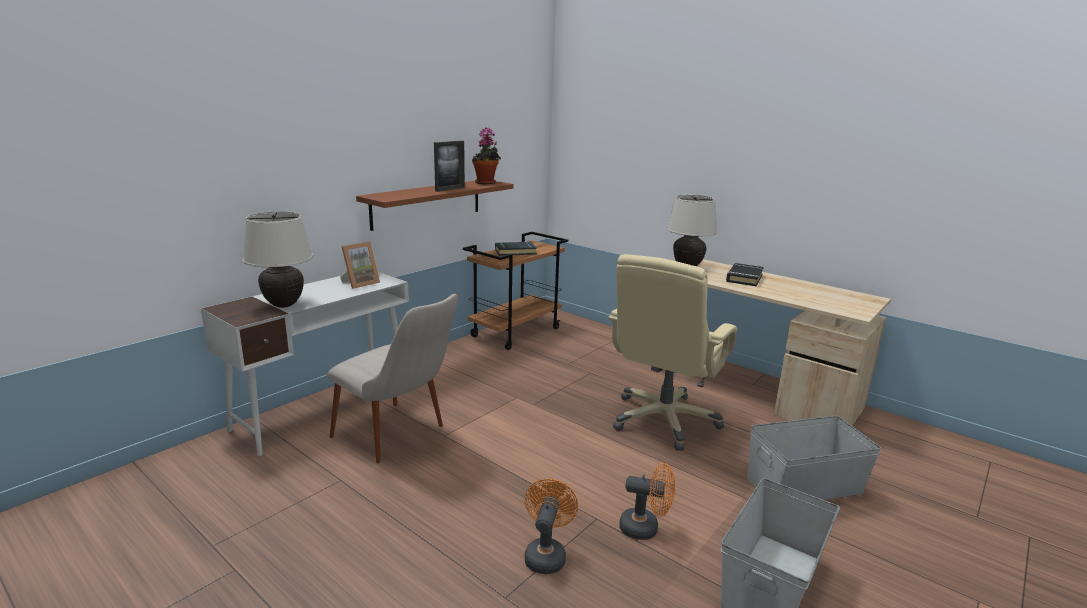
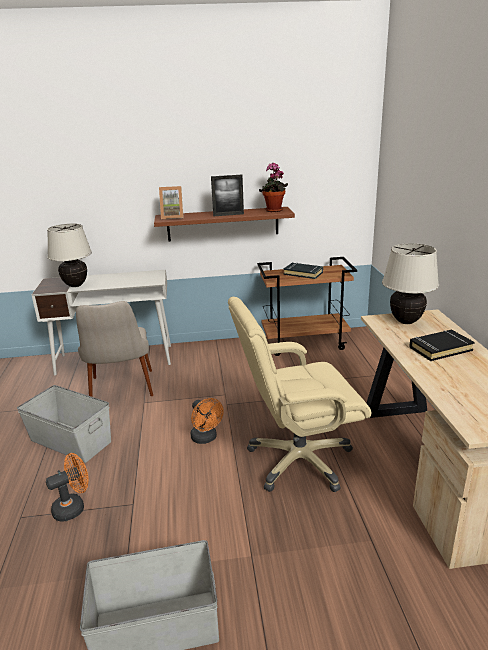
camera: 45 degrees right, 5 degrees up
(360, 283) = (138, 279): picture frame -> picture frame (172, 217)
(645, 528) = (147, 530): orange fan -> orange fan (206, 438)
(805, 486) = (321, 582): grey storage box -> grey storage box (70, 441)

